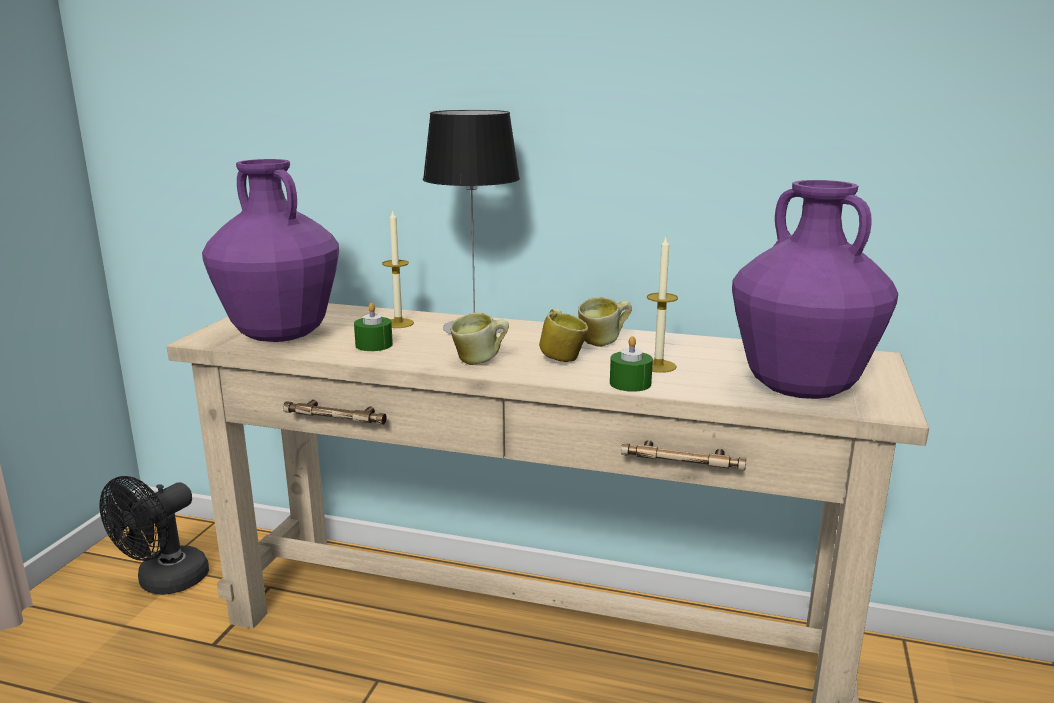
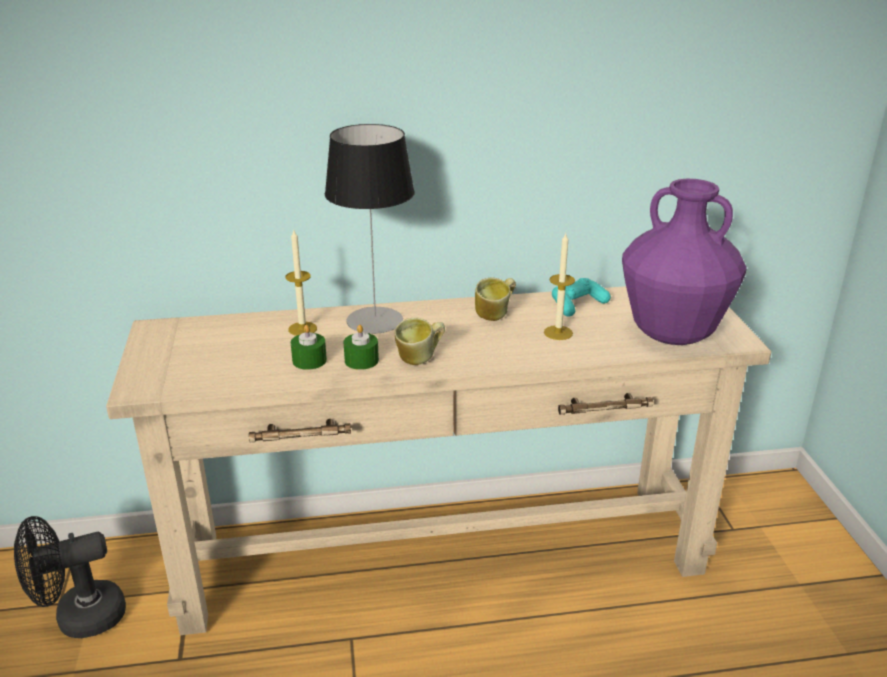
camera: 25 degrees left, 10 degrees up
(164, 583) = (79, 618): black fan -> black fan turned 60 degrees clockwise
(280, 336) = (209, 369): purple vase -> none
(562, 357) = (479, 339): mug -> none
(630, 383) = (554, 356): green candle -> green candle (361, 360)
(709, 348) = (577, 305): none -> turquoise game controller

